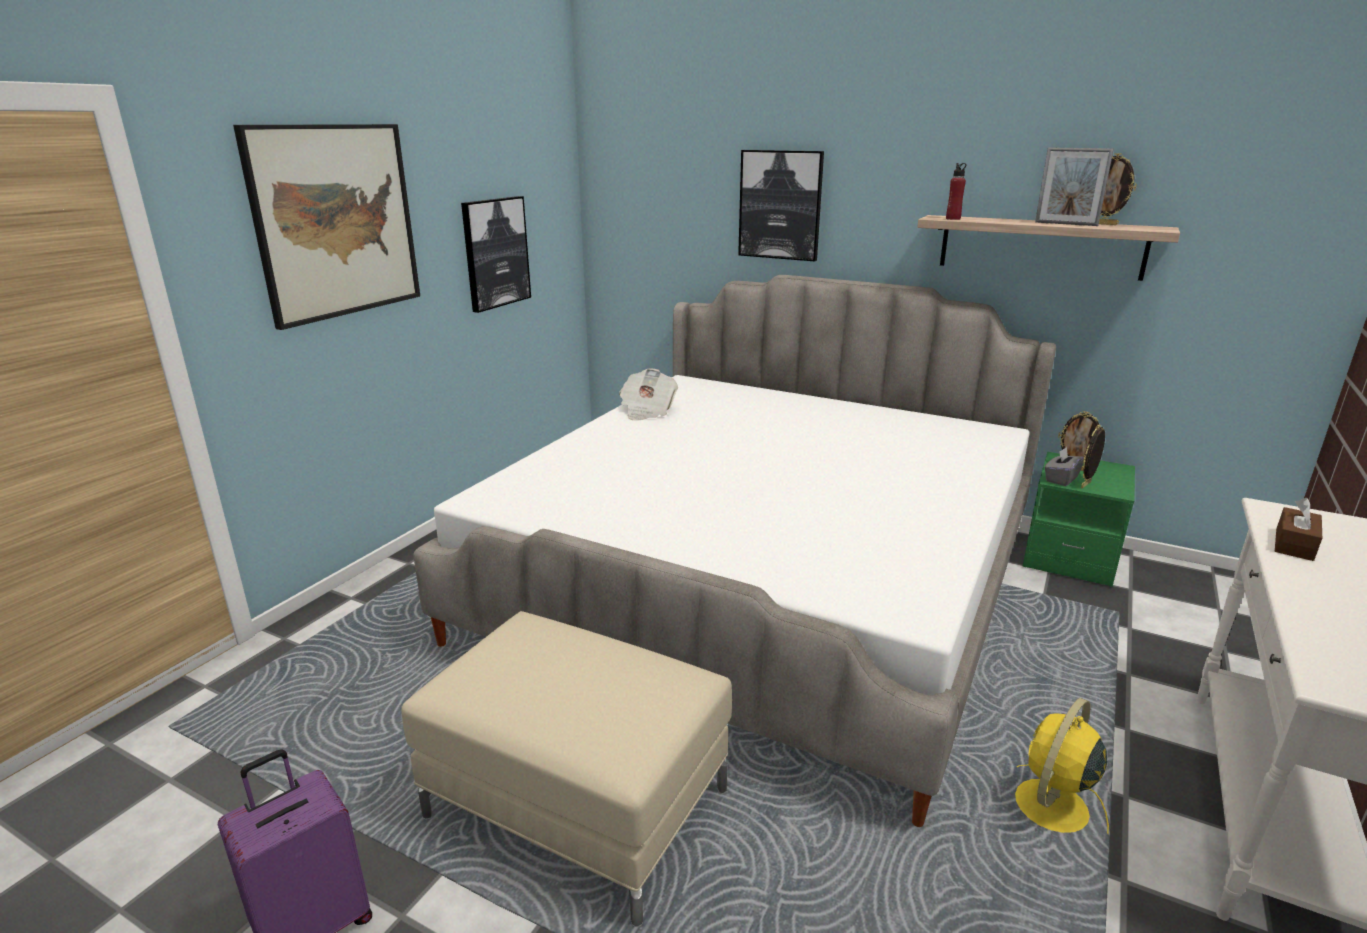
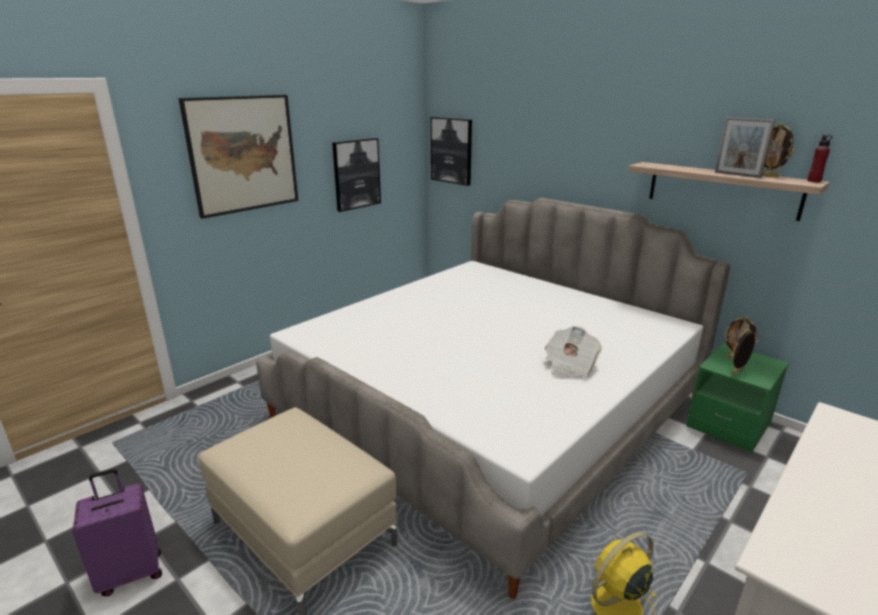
camera: 15 degrees right, 0 degrees up
(647, 410) = (436, 284): newspaper -> newspaper (569, 367)
(780, 205) = (544, 149): picture -> picture (451, 150)
(953, 219) = (654, 166): red bottle -> red bottle (814, 181)
(1061, 479) = (719, 365): grey tissue box -> none
(1294, 544) = (831, 446): brown tissue box -> none

